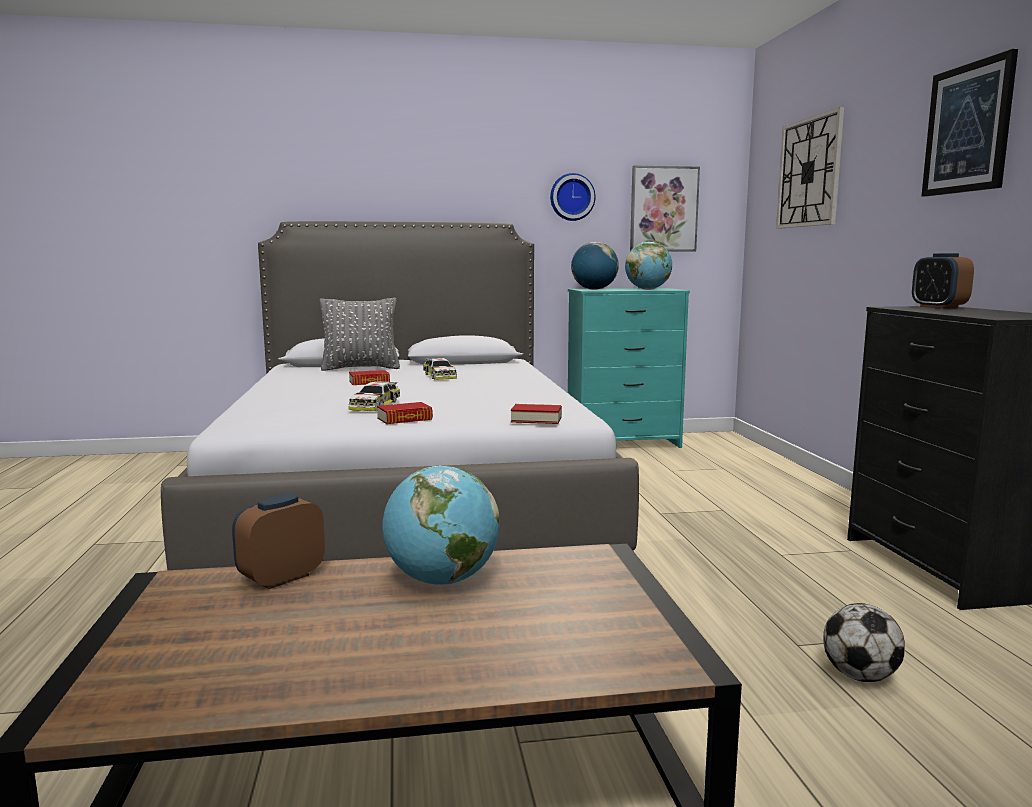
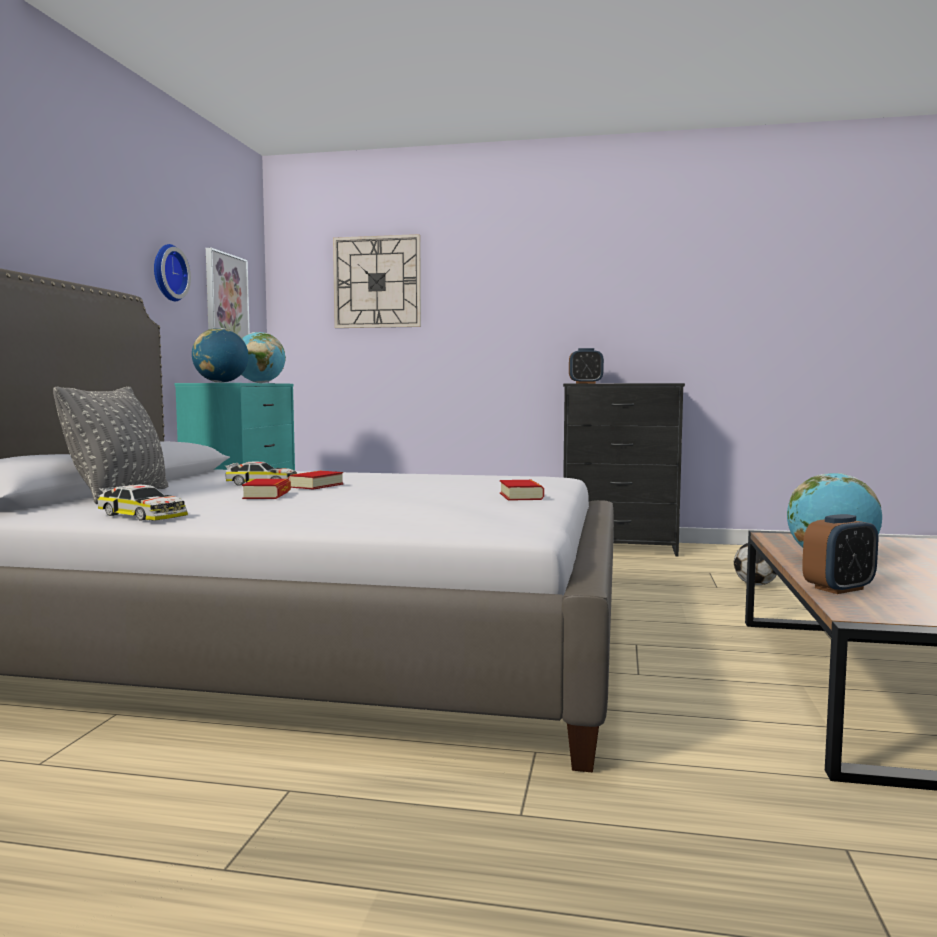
camera: 70 degrees left, 5 degrees down
(281, 578) = (839, 588): alarm clock -> alarm clock turned 90 degrees counterclockwise
(374, 405) = (439, 497): toy car -> toy car (143, 515)
(536, 419) = (557, 480): book -> book (316, 485)
(968, 128) = (559, 270): picture -> none

